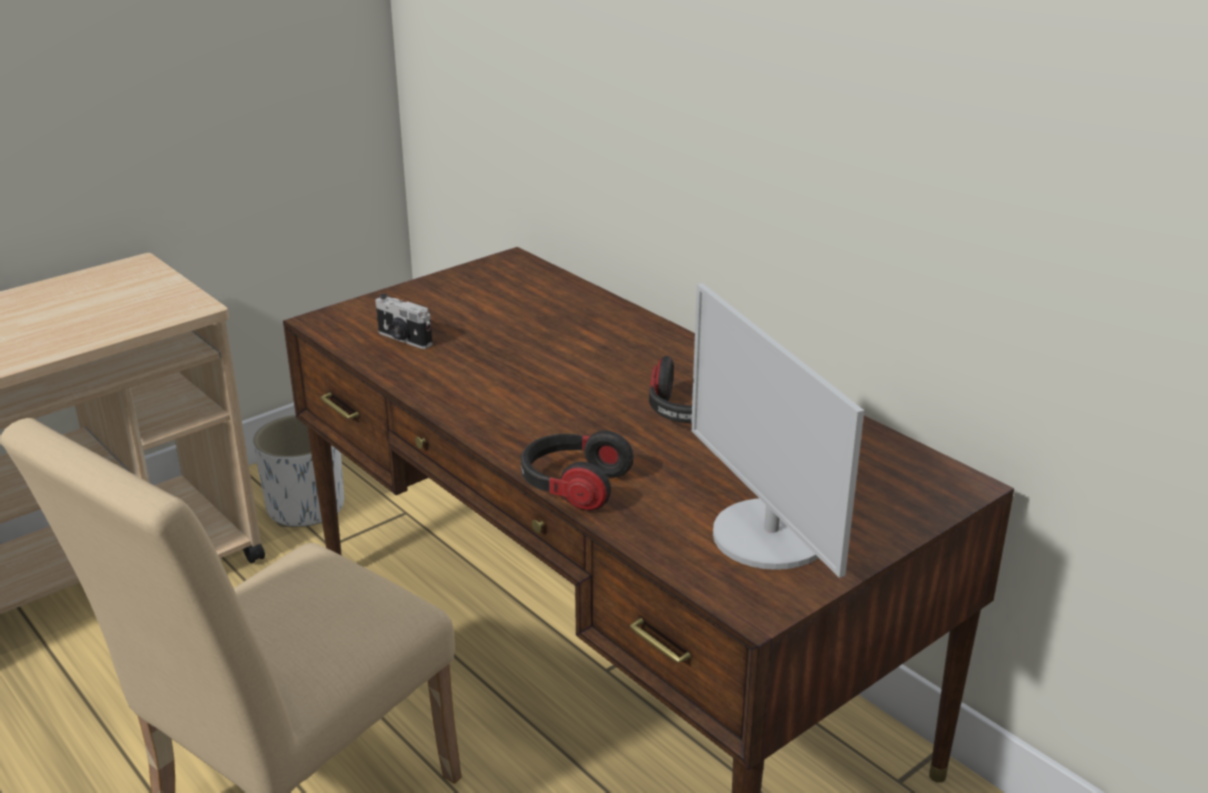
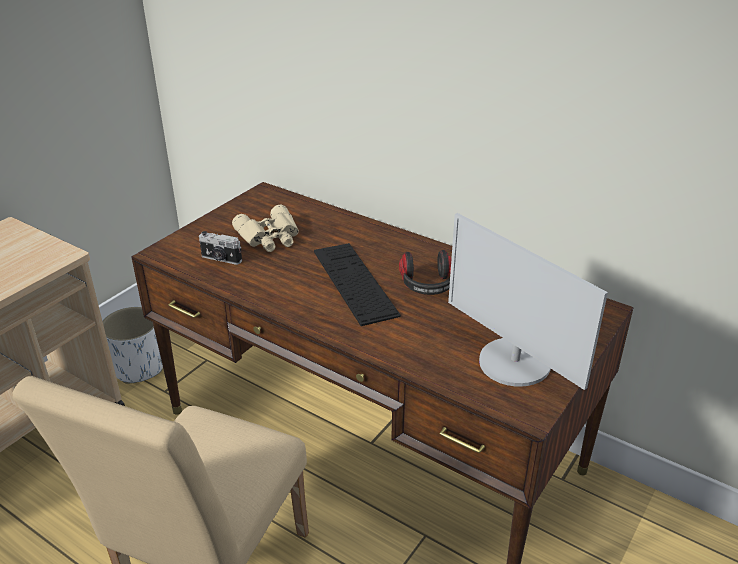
camera: 15 degrees left, 5 degrees up
(489, 319) = (270, 237): none -> beige binoculars
(573, 486) = (381, 349): headphones -> none
(581, 394) = (354, 282): none -> keyboard

